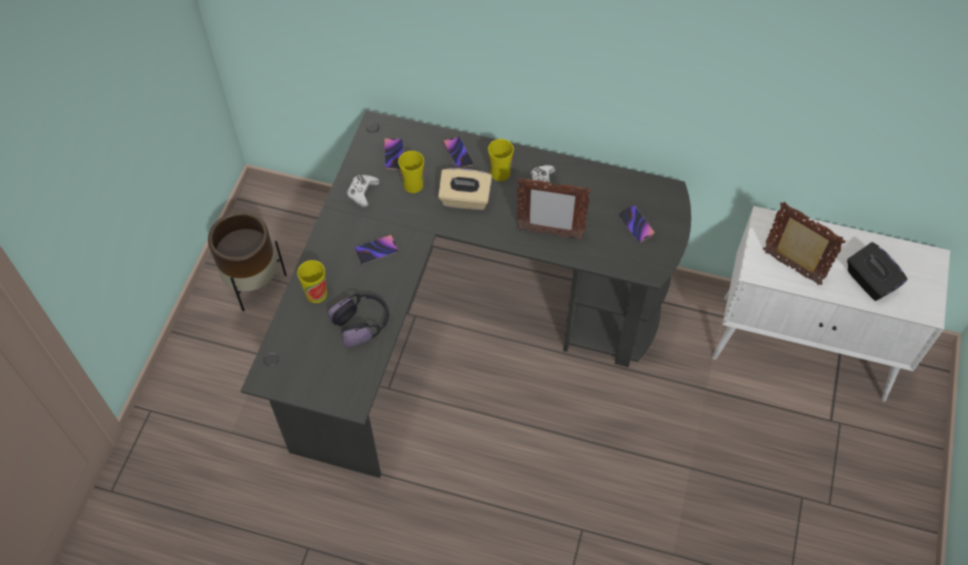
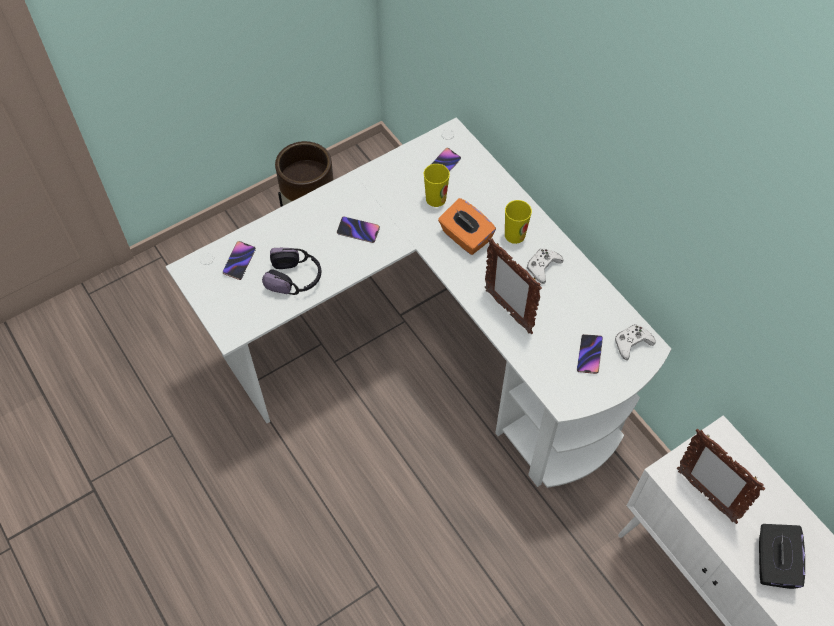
camera: 40 degrees right, 0 degrees up
(316, 293) = (284, 233): cup -> none
(362, 192) = (391, 179): white game controller -> white game controller (632, 343)
(458, 154) = (495, 198): phone -> phone (239, 261)
(460, 326) = (431, 353): black desk -> white desk
(465, 199) = (465, 237): beige tissue box -> orange tissue box
(791, 269) = (705, 495): picture frame -> picture frame turned 150 degrees clockwise

